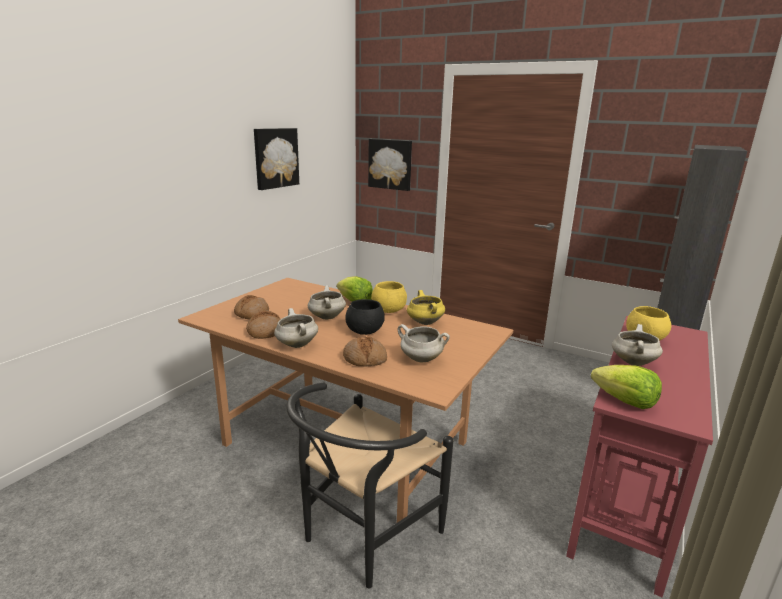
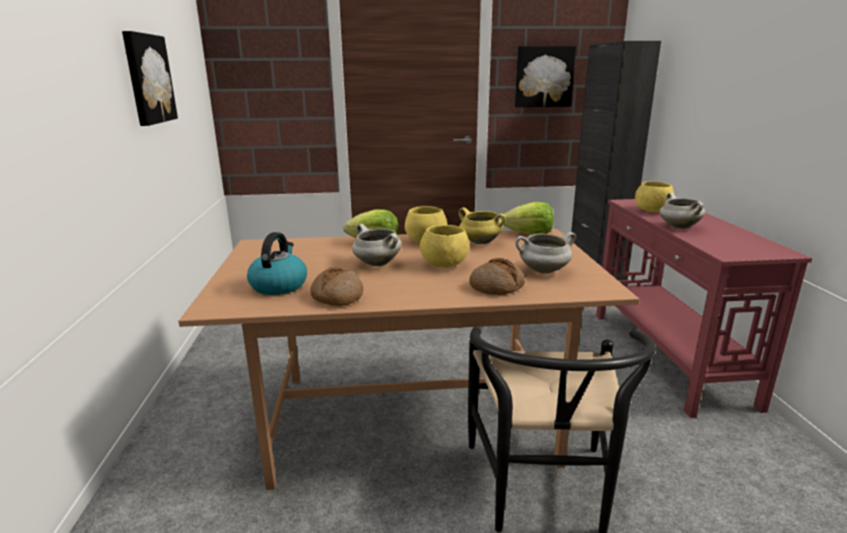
camera: 35 degrees left, 0 degrees up
(251, 314) = (279, 285): bread -> kettle
(296, 345) = (402, 297): white cooking pot -> none
(364, 331) = (444, 265): black bowl -> yellow bowl
(390, 164) = (265, 90): picture -> picture (543, 77)
(624, 401) = (730, 252): lettuce -> lettuce (529, 234)

